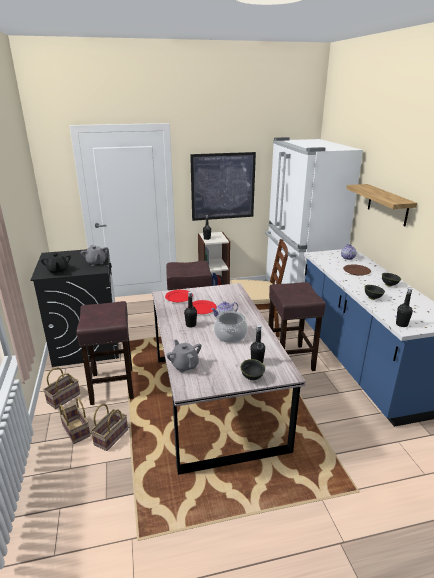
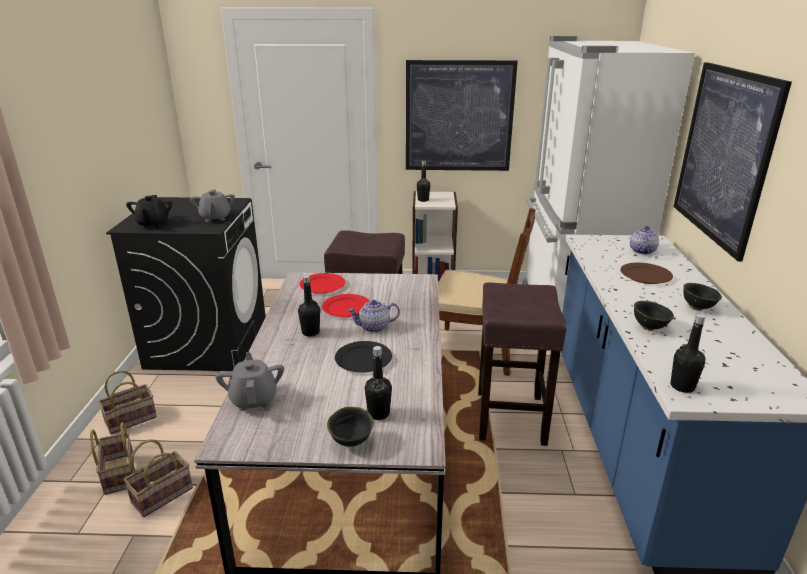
camera: 15 degrees right, 0 degrees up
(112, 385) = (208, 412): brown stool -> none
(230, 335) = (363, 359): cooking pot -> black plate
(387, 204) = (724, 155): shelf -> picture

